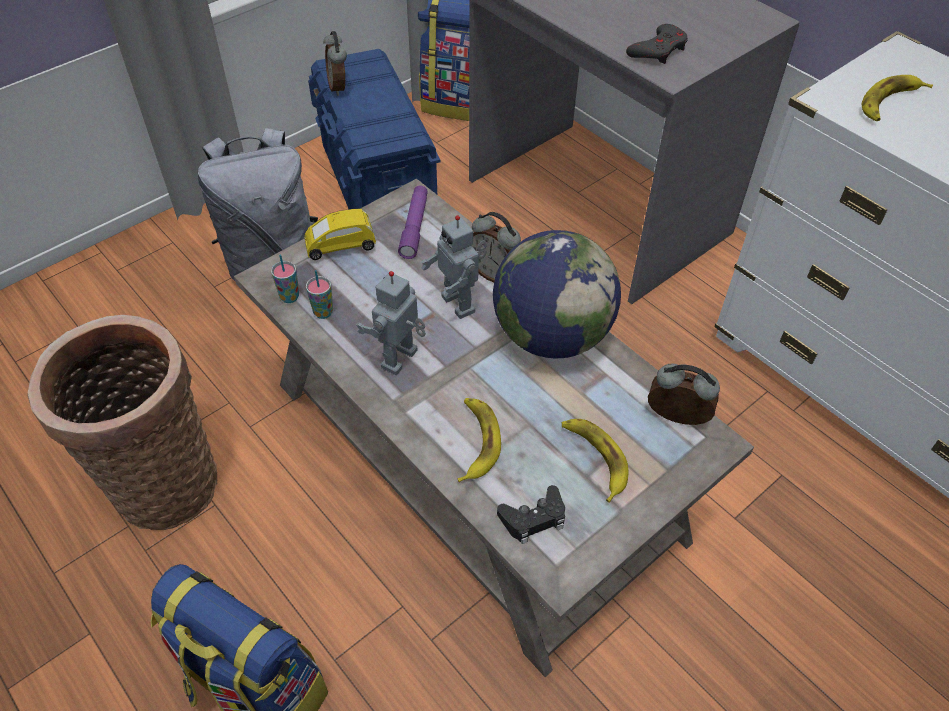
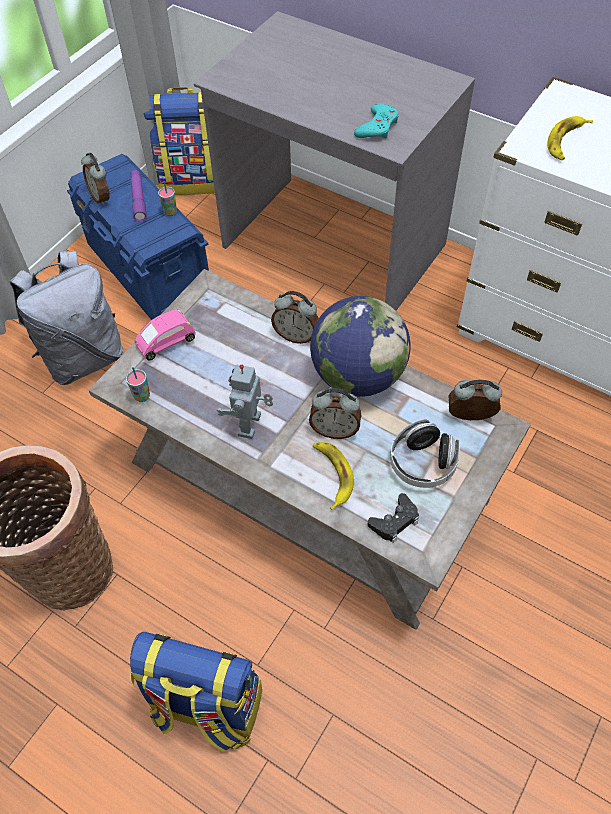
camera: 15 degrees left, 5 degrees up
(323, 312) = (174, 402): cup -> cup (170, 212)
(341, 246) = (166, 342): yellow toy car -> pink toy car
(414, 227) = (219, 311): purple flashlight -> purple flashlight (138, 199)
(460, 303) = (279, 367): toy robot -> none
(499, 390) = (335, 430): none -> alarm clock
(595, 458) = (422, 463): banana -> headphones
(658, 50) = (377, 127): grey game controller -> turquoise game controller

